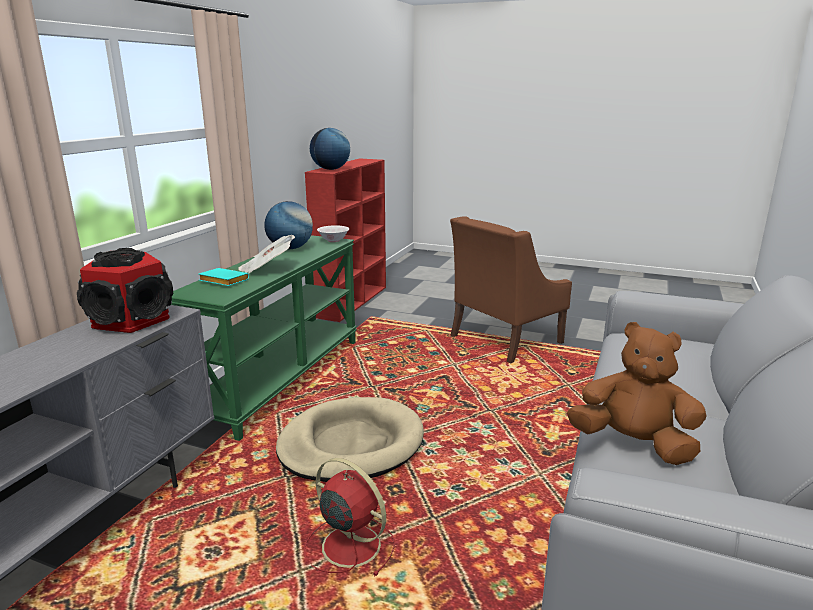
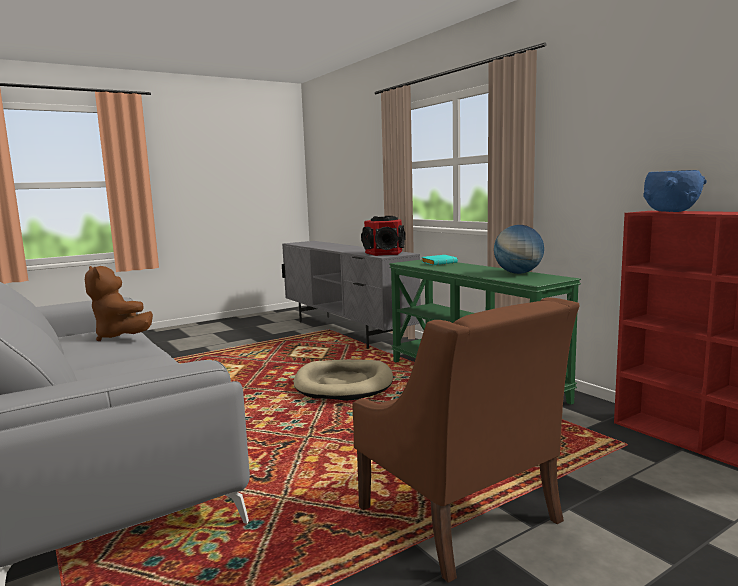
camera: 125 degrees right, 10 degrees down
(267, 269) = (456, 268): newspaper -> none
(331, 169) = (670, 211): globe -> blue bowl
(333, 240) = (537, 281): white bowl -> none
(349, 544) = (264, 370): red fan -> none
(504, 339) = (459, 515): brown armchair -> brown armchair turned 150 degrees clockwise
(633, 444) = (120, 337): brown plush toy -> brown plush toy turned 75 degrees clockwise

